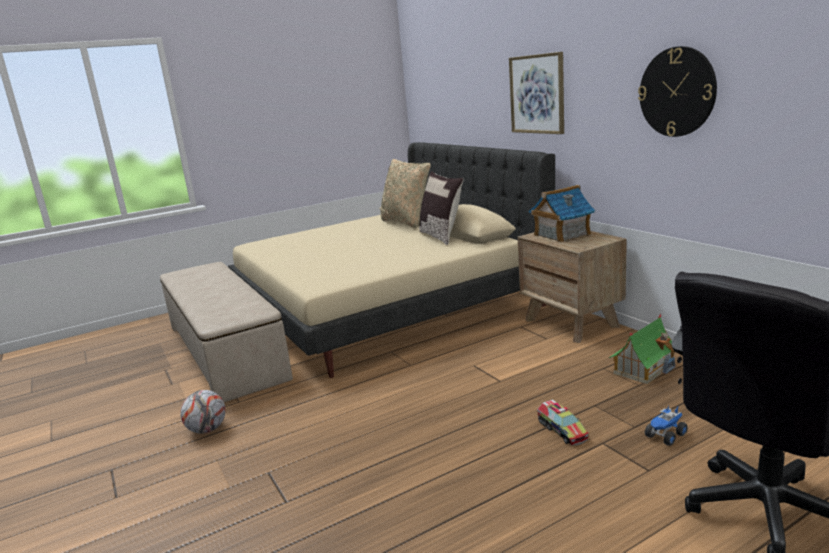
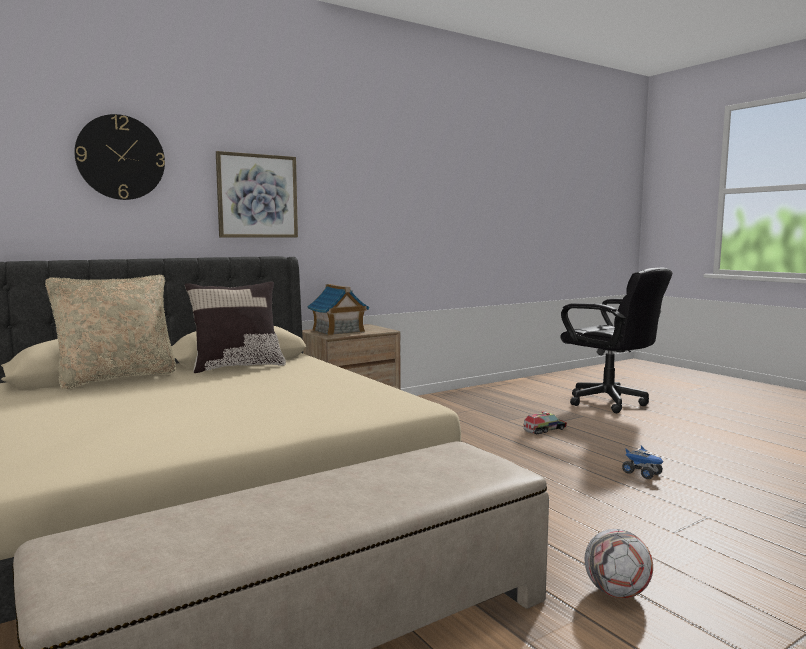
camera: 95 degrees left, 10 degrees down
(644, 368) = (448, 406): toy house -> none
(665, 436) = (542, 410): toy truck -> toy truck (642, 473)
(677, 92) = (403, 203): wall clock -> wall clock (120, 157)

